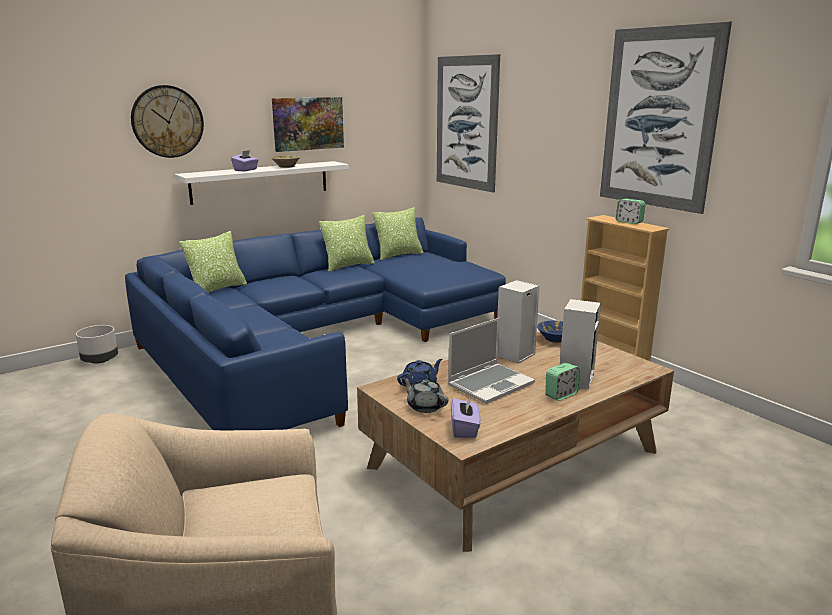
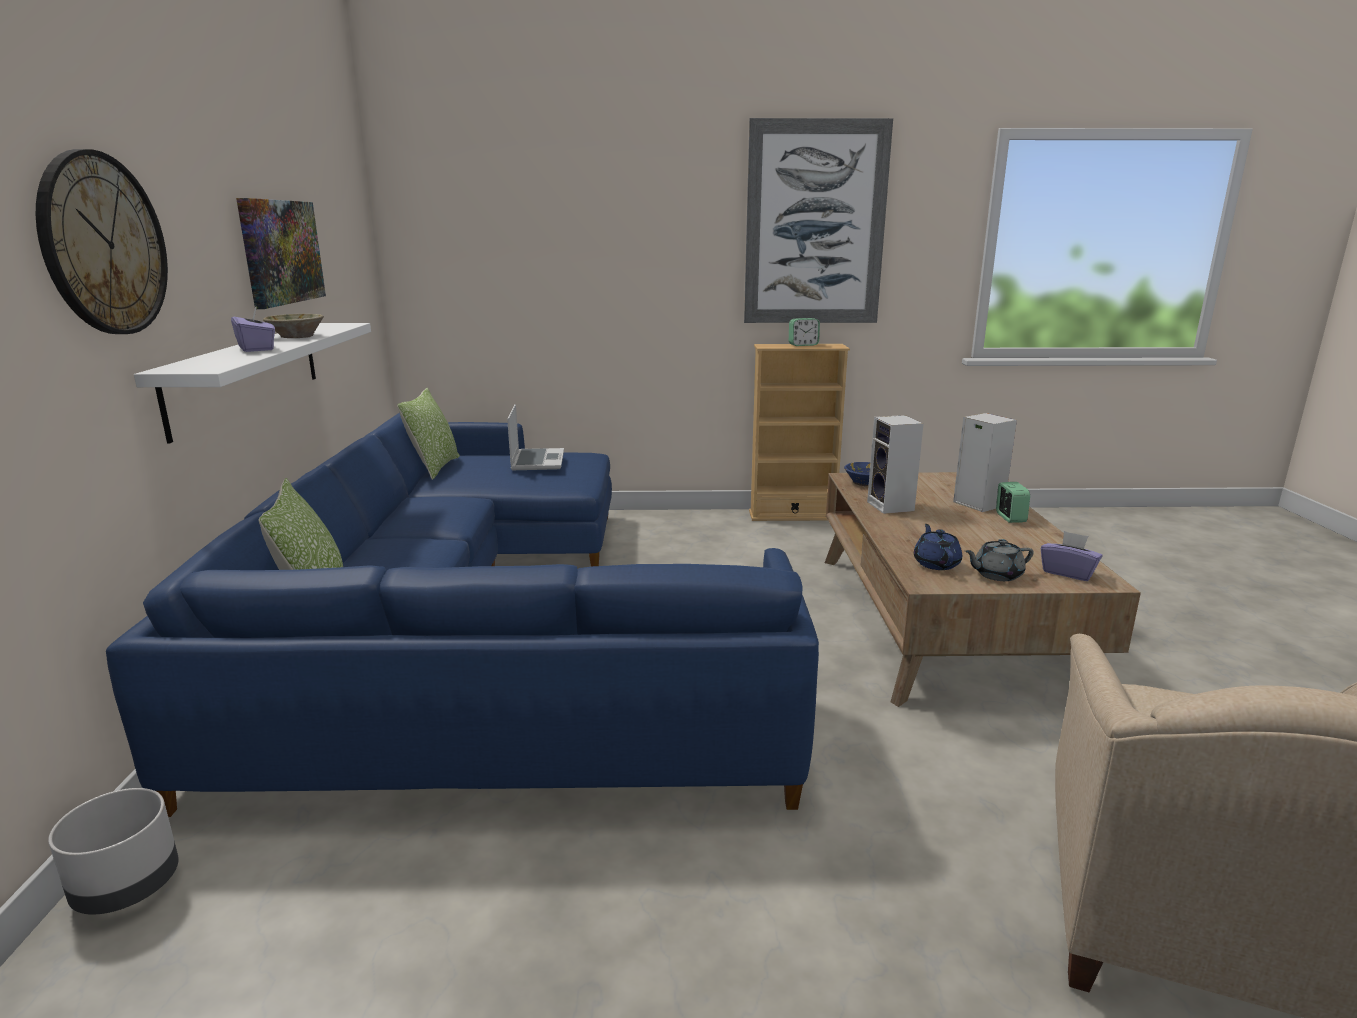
camera: 55 degrees left, 0 degrees up
(348, 266) = (411, 500): pillow -> none
(466, 123) = (483, 246): picture -> none
(490, 384) = (959, 534): laptop -> laptop (537, 461)

